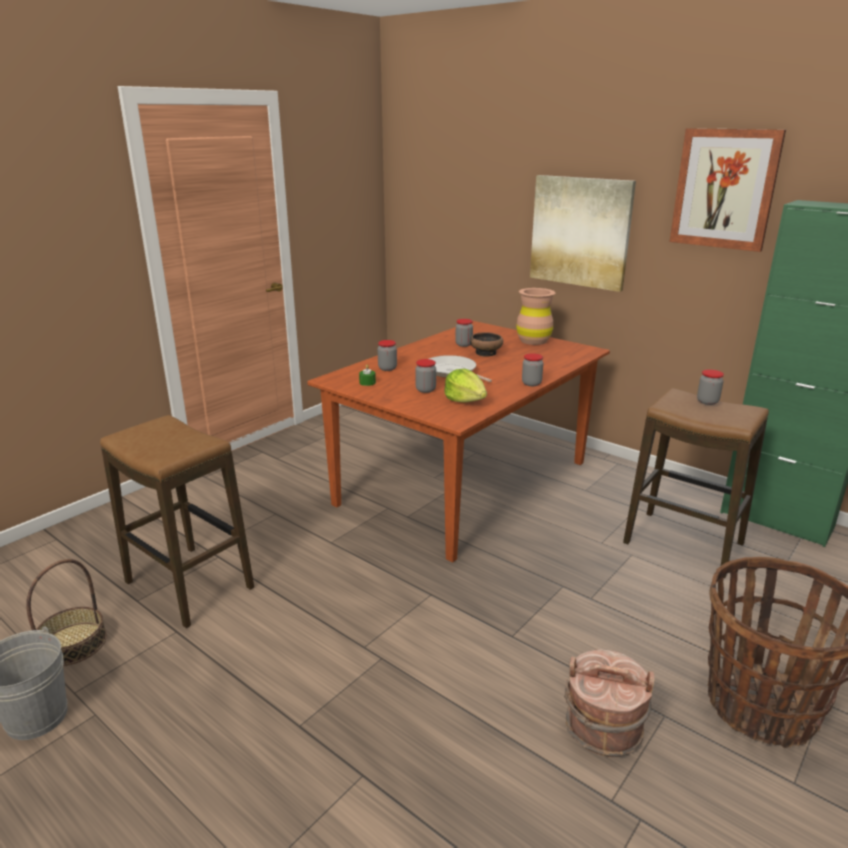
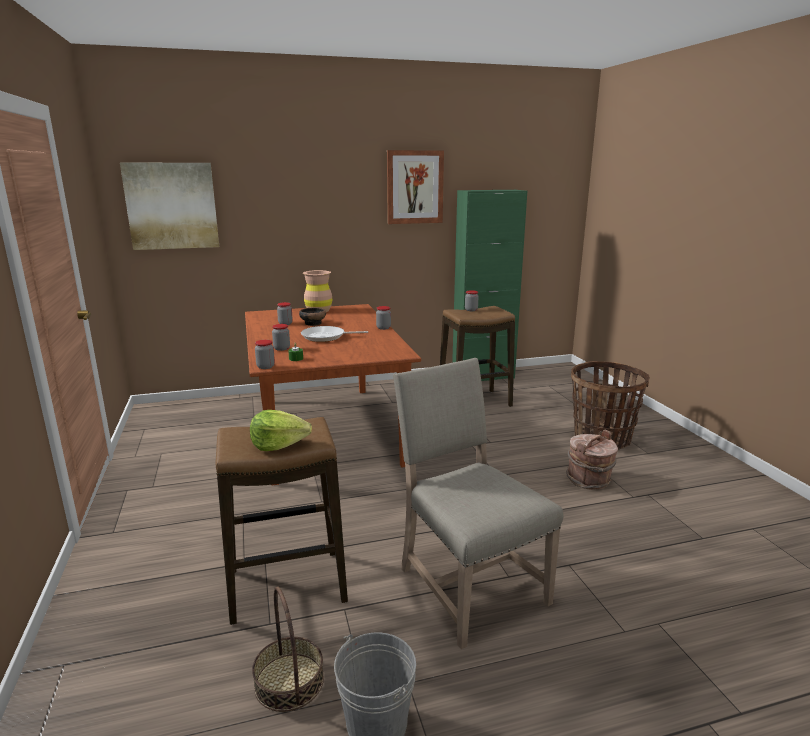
camera: 55 degrees left, 5 degrees down
(263, 697) = (467, 584): none -> beige chair
(425, 390) = (342, 349): jar -> jar (265, 367)
(465, 400) = (378, 345): lettuce -> lettuce (278, 444)
(580, 232) = (320, 226): picture -> picture (172, 206)

